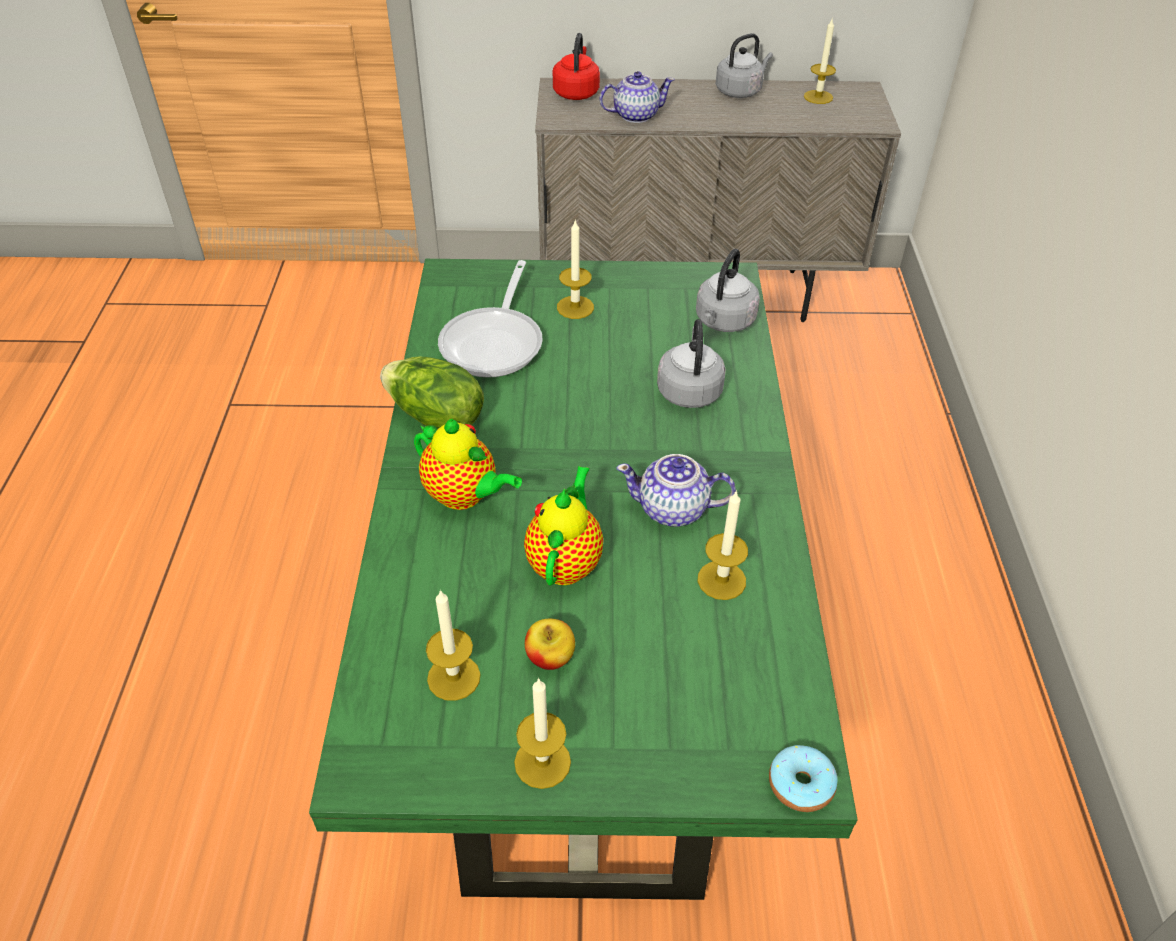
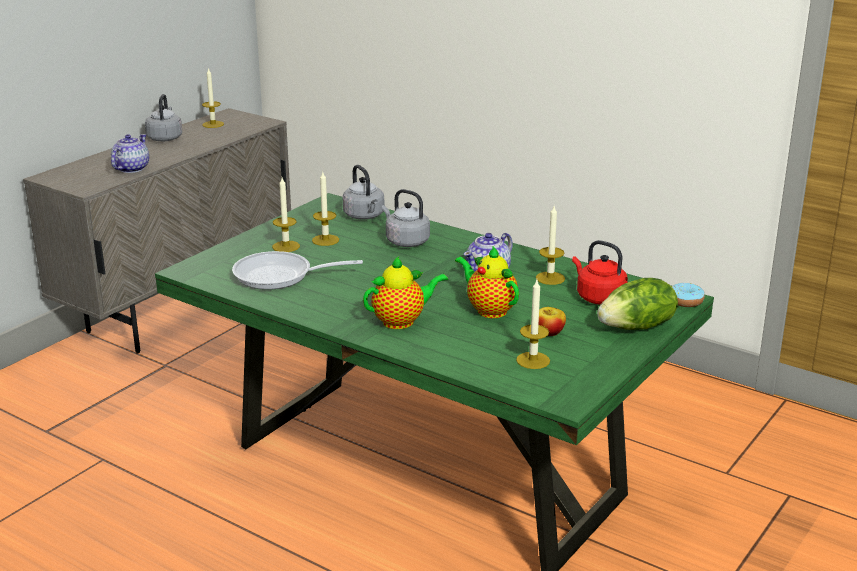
camera: 55 degrees left, 20 degrees down
(435, 417) = (321, 311): lettuce -> lettuce (637, 327)
(495, 342) = (280, 276): frying pan -> frying pan turned 135 degrees clockwise
(542, 762) = (612, 353): candle -> candle (325, 240)
(576, 92) = (67, 174): red kettle -> red kettle (598, 297)

